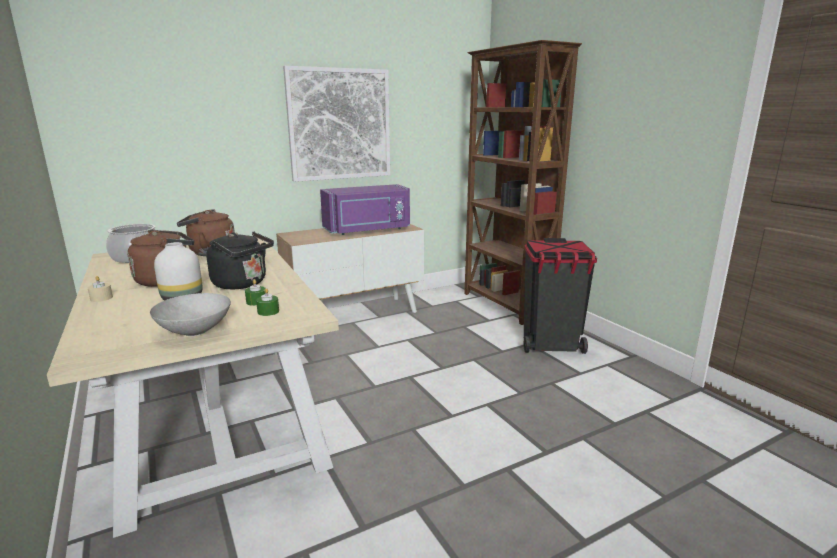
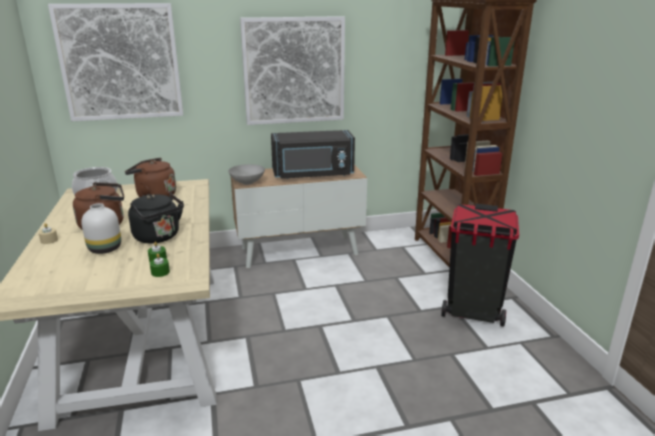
camera: 15 degrees right, 5 degrees up
(149, 111) = (120, 62): none -> picture
(194, 331) = (94, 286): grey bowl -> grey bowl (247, 182)
(367, 230) = (313, 174): purple microwave -> black microwave

